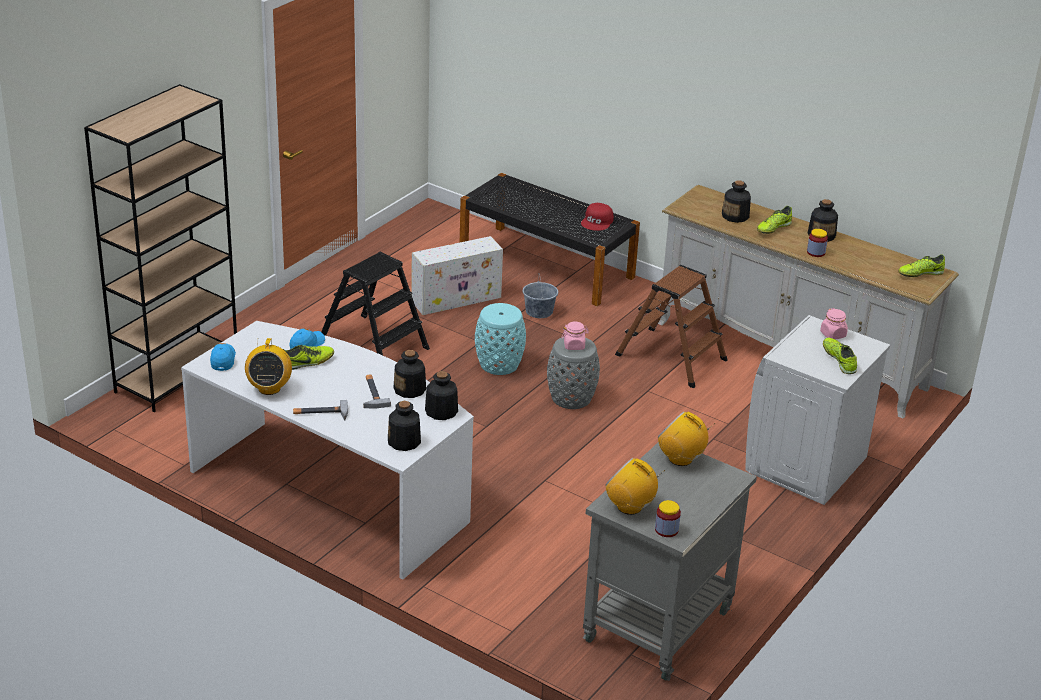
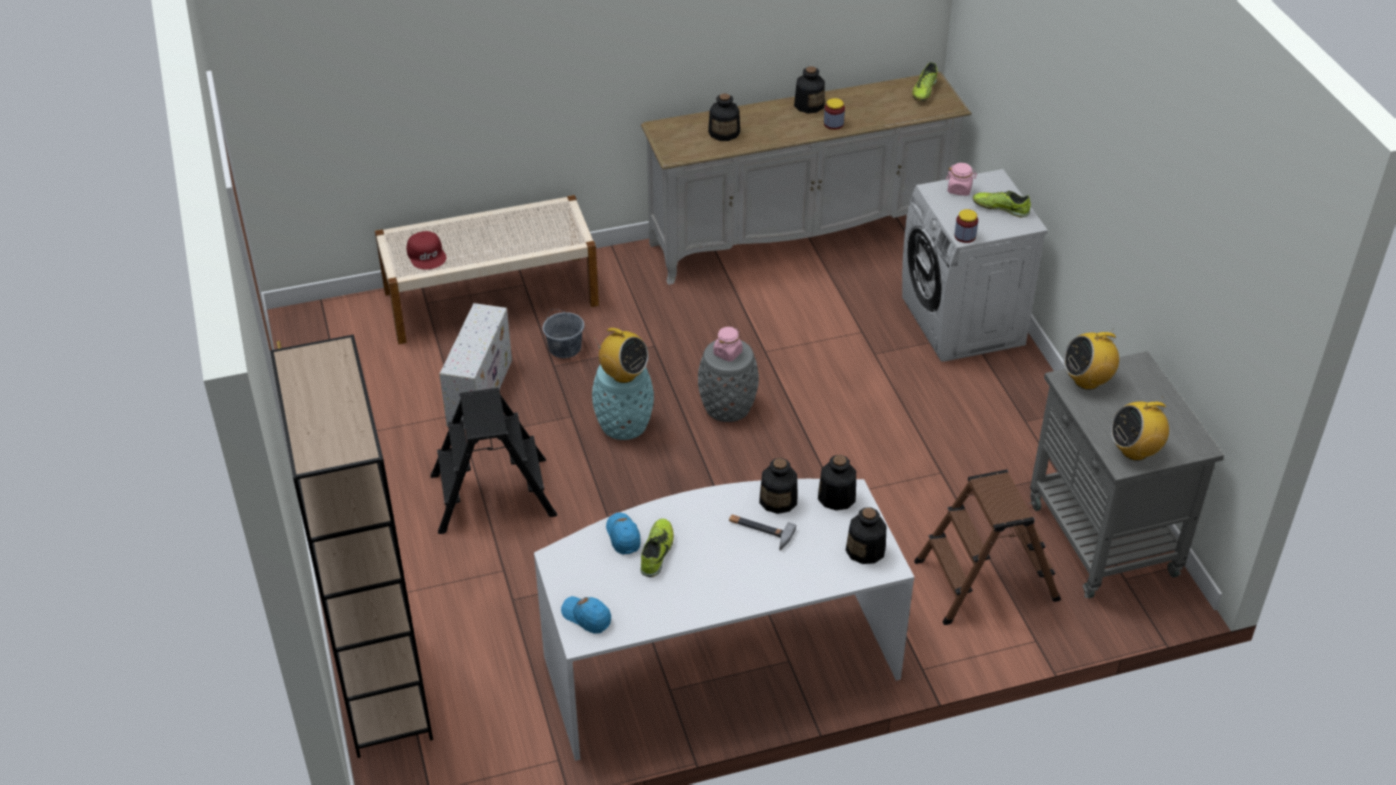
camera: 50 degrees left, 10 degrees up
(269, 388) = (677, 605): radio -> radio (623, 375)
(320, 413) = (761, 587): hammer -> none
(547, 264) = (491, 297): black bench -> beige bench
(597, 222) = (544, 220): red cap -> red cap (427, 255)
(666, 530) = (1185, 447): jar -> jar (965, 236)
(671, 357) = (729, 307): brown step ladder -> brown step ladder (986, 580)
(773, 228) = (768, 123): shoe -> none

